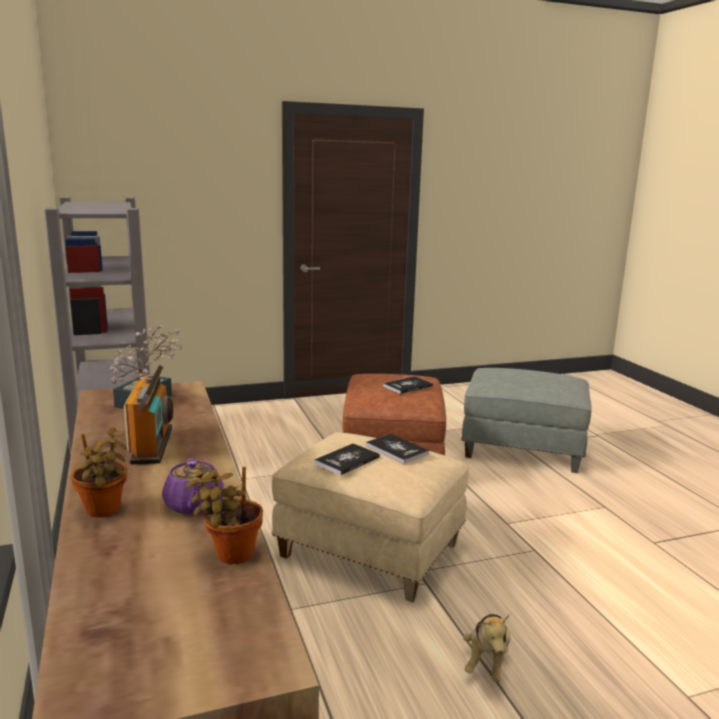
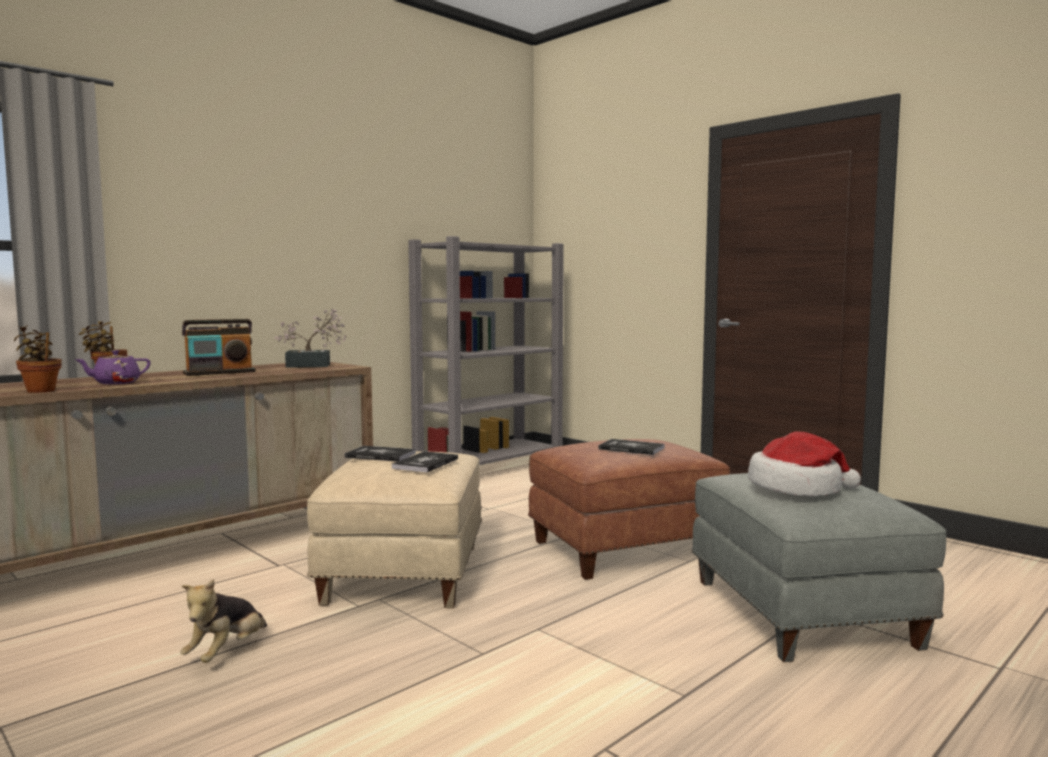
camera: 65 degrees right, 10 degrees down
(487, 662) = (226, 652): plush toy -> plush toy turned 60 degrees counterclockwise
(538, 381) = (797, 488): none -> hat

